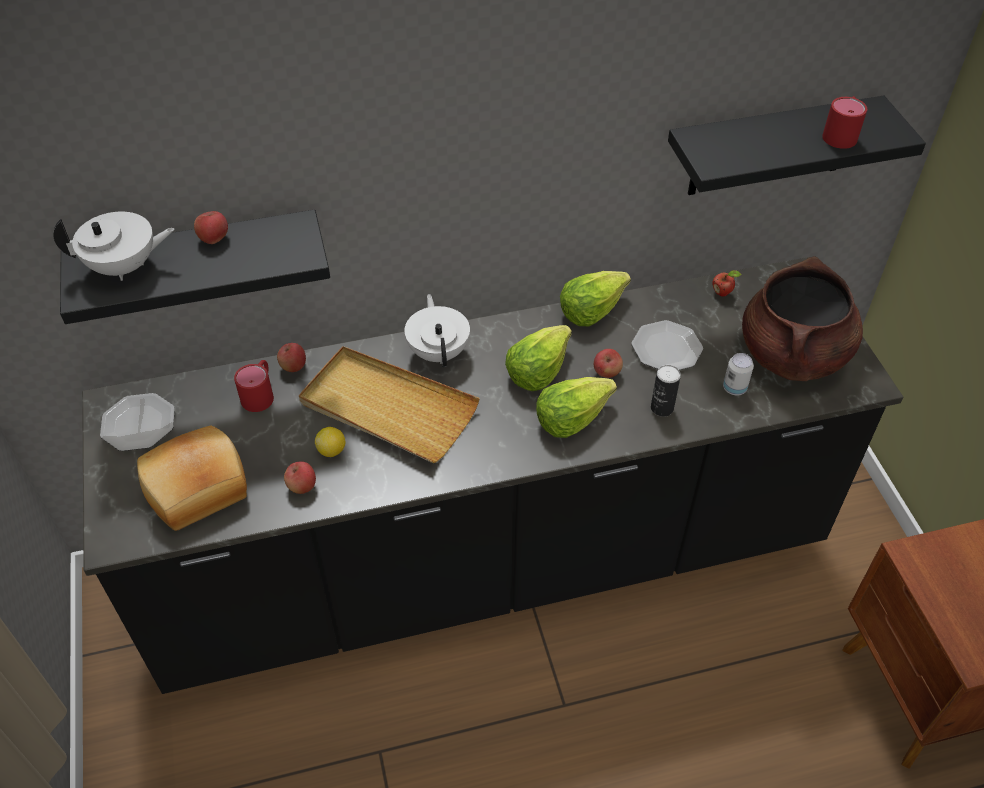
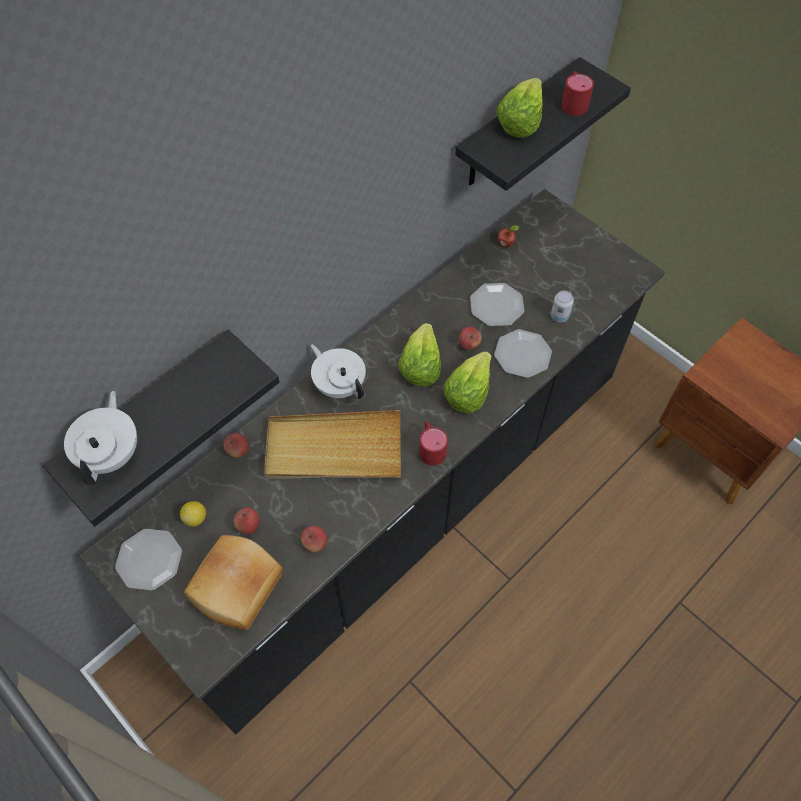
camera: 30 degrees left, 10 degrees up
(124, 267) = (112, 454): white teapot -> white teapot turned 45 degrees counterclockwise
(214, 239) = (167, 393): apple -> apple (248, 525)
(260, 393) = (228, 486): red mug -> red mug (431, 447)
(332, 450) = (317, 504): lemon -> lemon (195, 518)
(591, 309) = (425, 299): lettuce -> lettuce (519, 121)
(662, 408) = (522, 354): can -> plate
(792, 355) = (580, 272): brown cooking pot -> none

